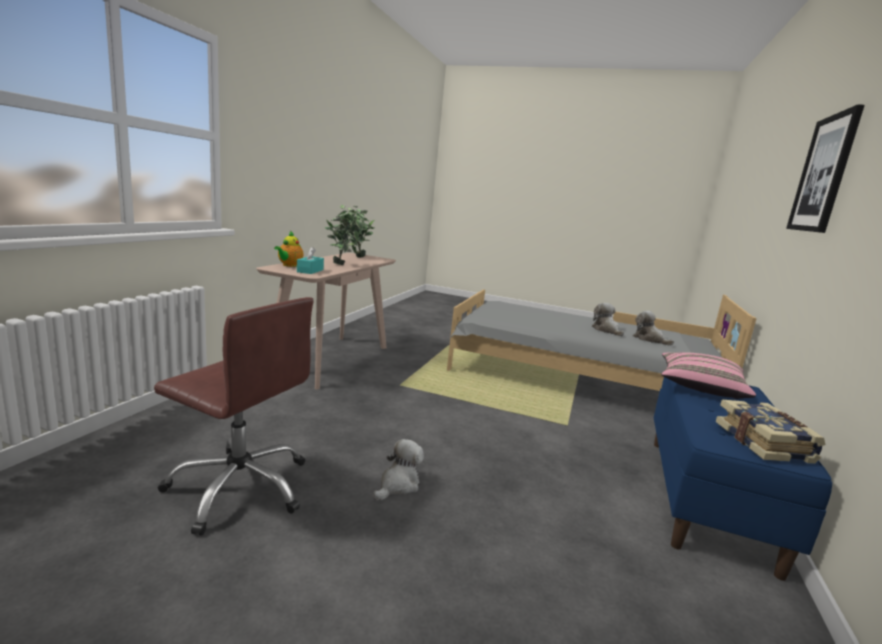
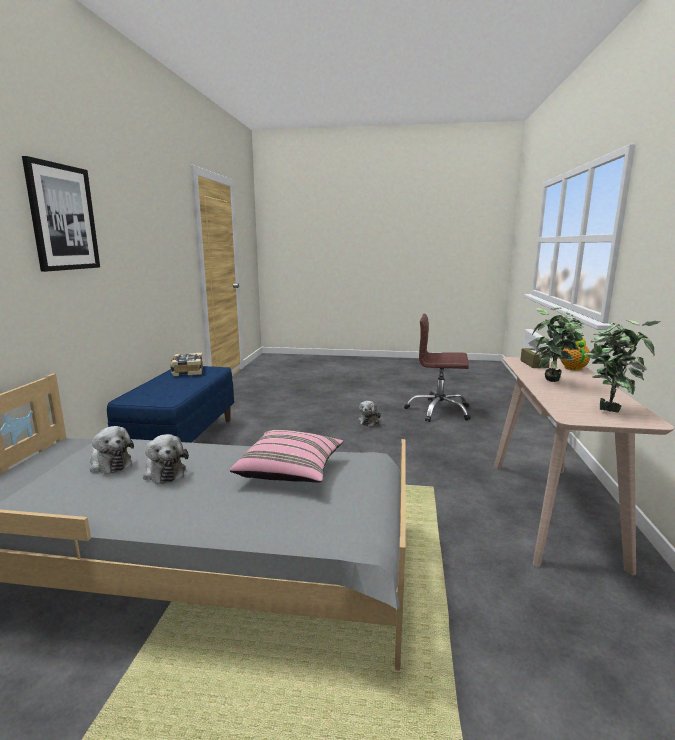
camera: 170 degrees right, 0 degrees up
(310, 271) = (534, 364): turquoise tissue box -> brown tissue box
(699, 388) = (171, 394): pink pillow -> pink pillow (290, 472)

